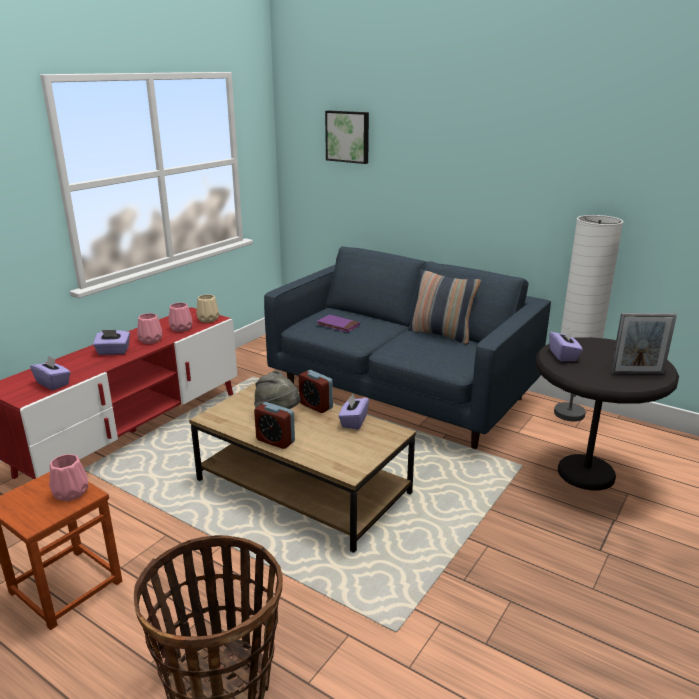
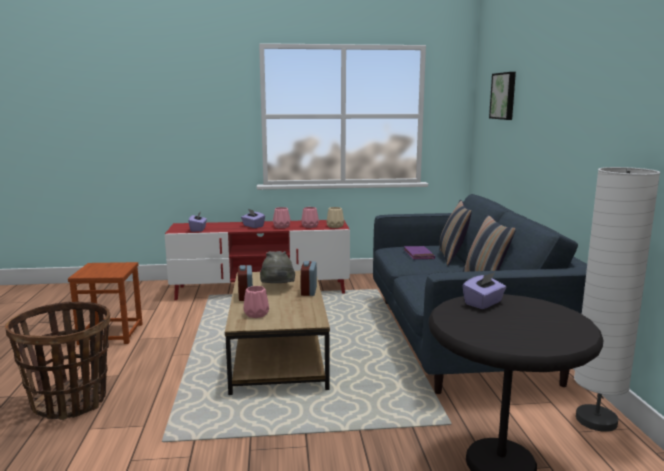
camera: 50 degrees right, 10 degrees down
(70, 493) = (114, 271): pink vase -> pink vase (255, 314)
(353, 421) = (307, 306): purple tissue box -> none
(367, 318) = (452, 257): none -> pillow
(637, 373) = (517, 337): picture frame -> none

